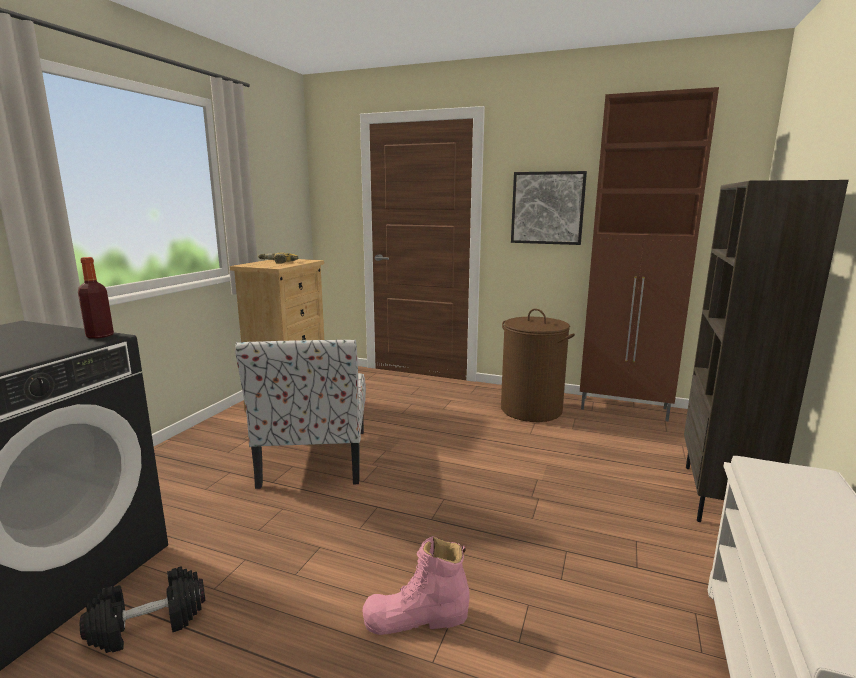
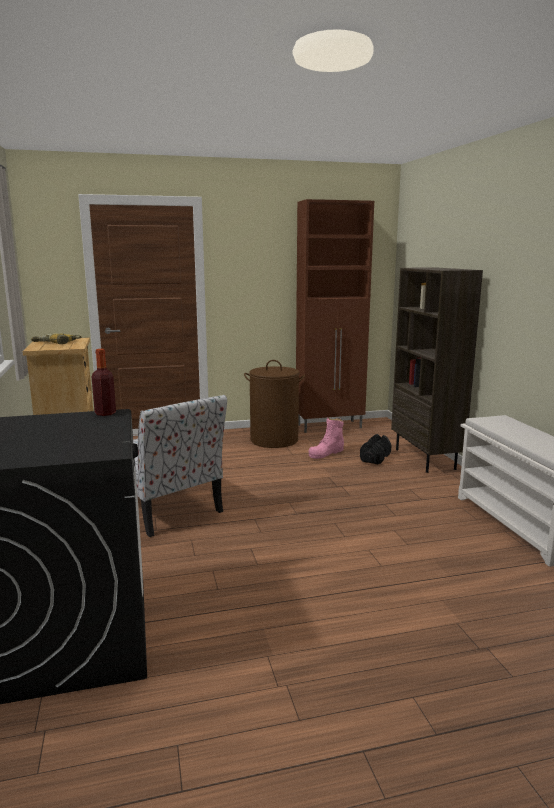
camera: 35 degrees left, 0 degrees up
(148, 625) = (206, 618): black dumbbell -> black dumbbell (375, 458)
(416, 617) = (351, 554): pink boot -> pink boot (326, 453)
(547, 208) = (259, 280): picture -> none

